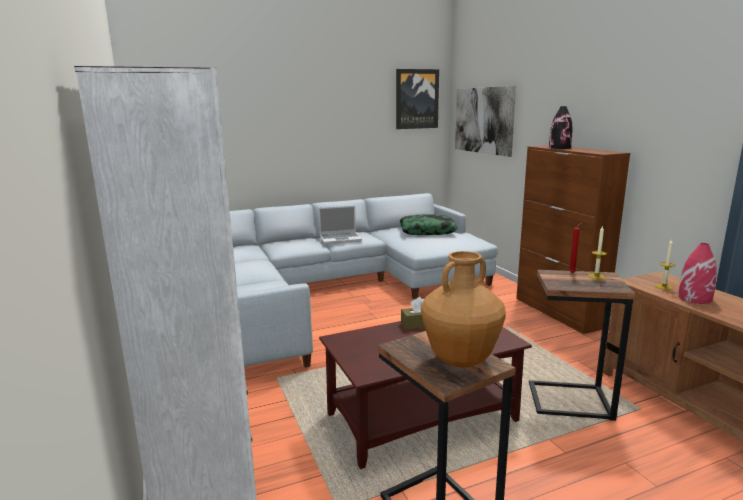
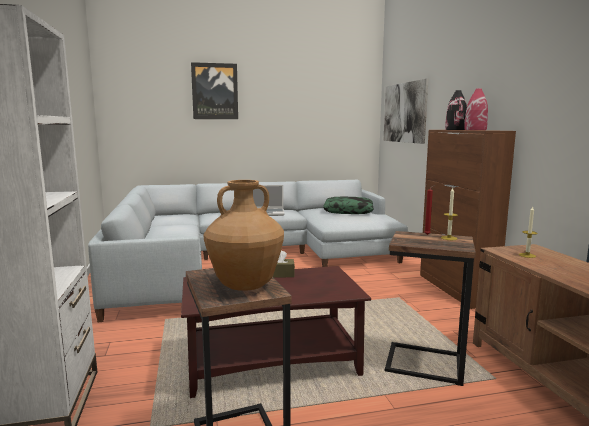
camera: 10 degrees right, 5 degrees down
(416, 99) = (349, 96): picture -> picture (215, 91)
(694, 298) = (552, 266): red vase -> red vase (475, 130)

